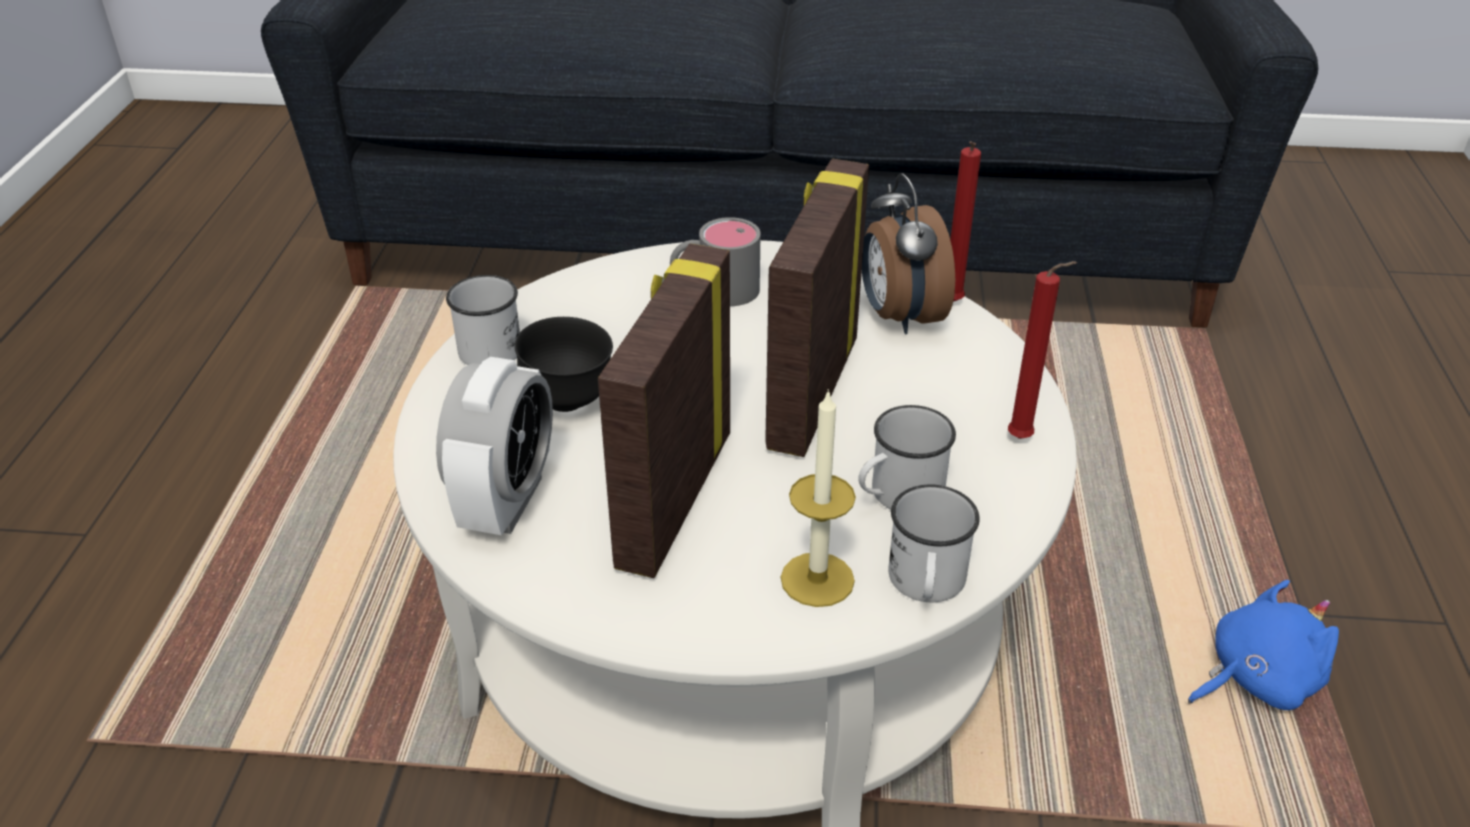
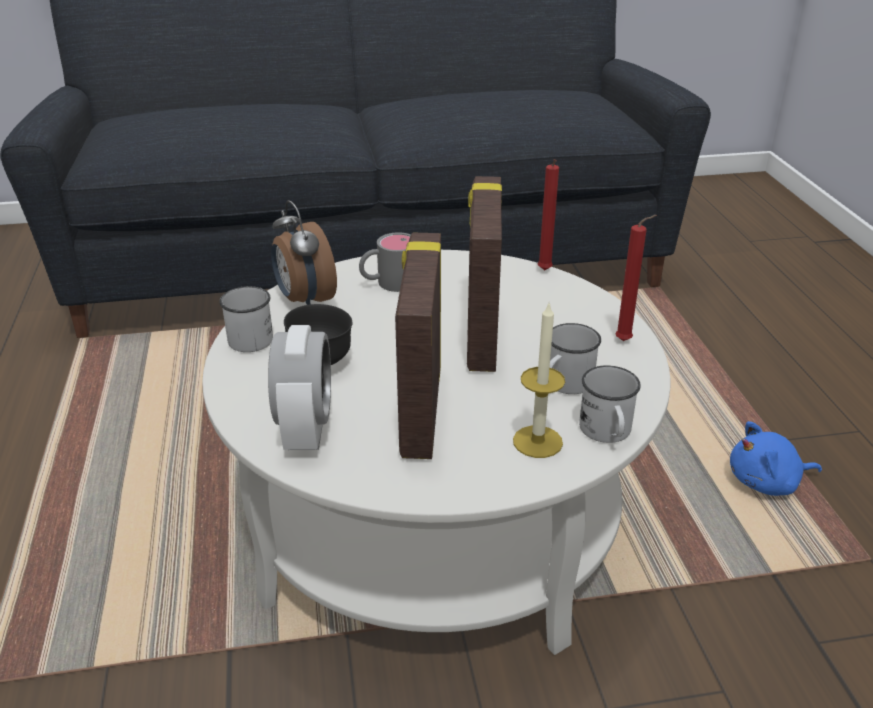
camera: 15 degrees left, 5 degrees down
(898, 316) = (515, 283): alarm clock -> alarm clock (304, 300)
(1255, 678) = (767, 482): blue plush toy -> blue plush toy turned 150 degrees counterclockwise

